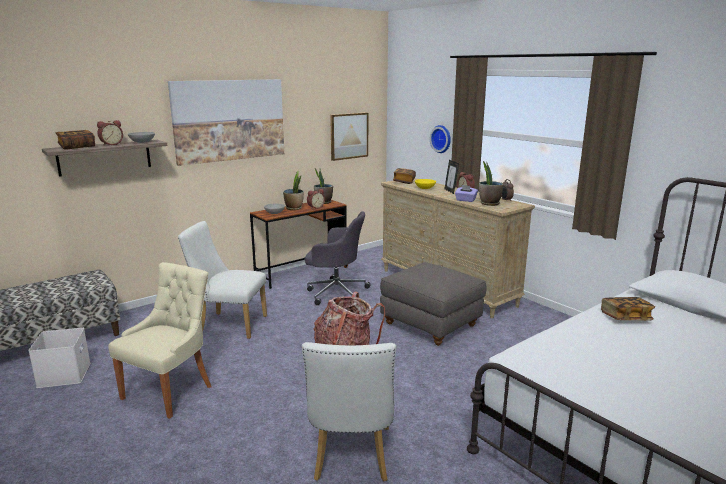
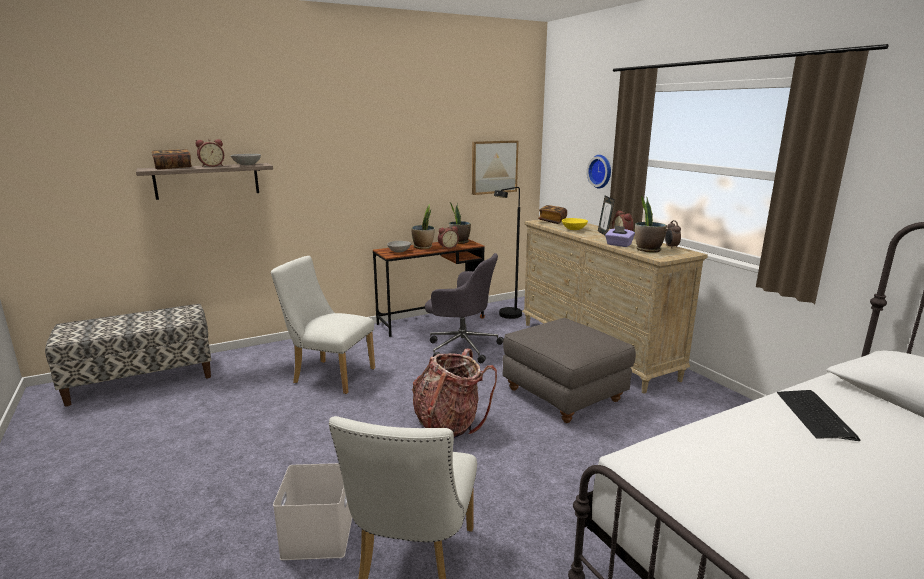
camera: 10 degrees right, 0 degrees up
(63, 374) = (135, 417): white storage box -> white storage box (317, 534)
(170, 391) = (236, 449): beige chair -> none
(229, 120) = (351, 144): picture -> none
(367, 265) = (507, 316): none -> black floor lamp
(625, 318) = (815, 415): book -> keyboard

